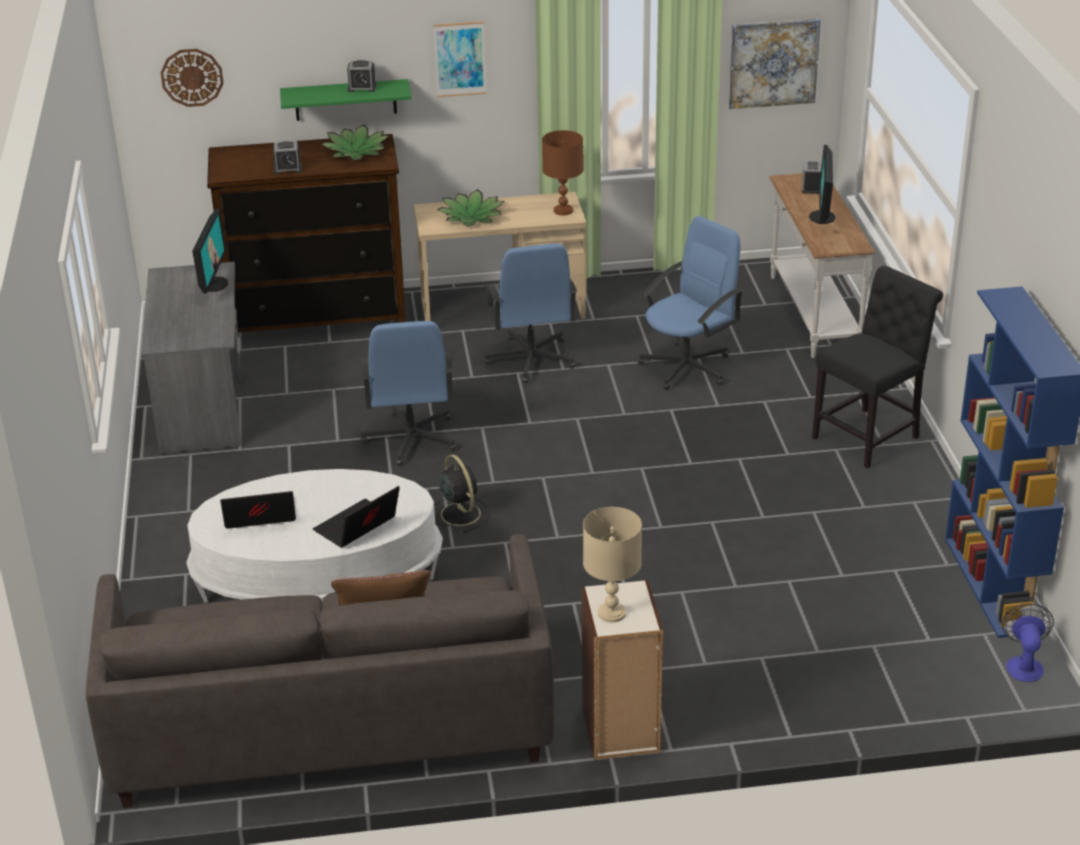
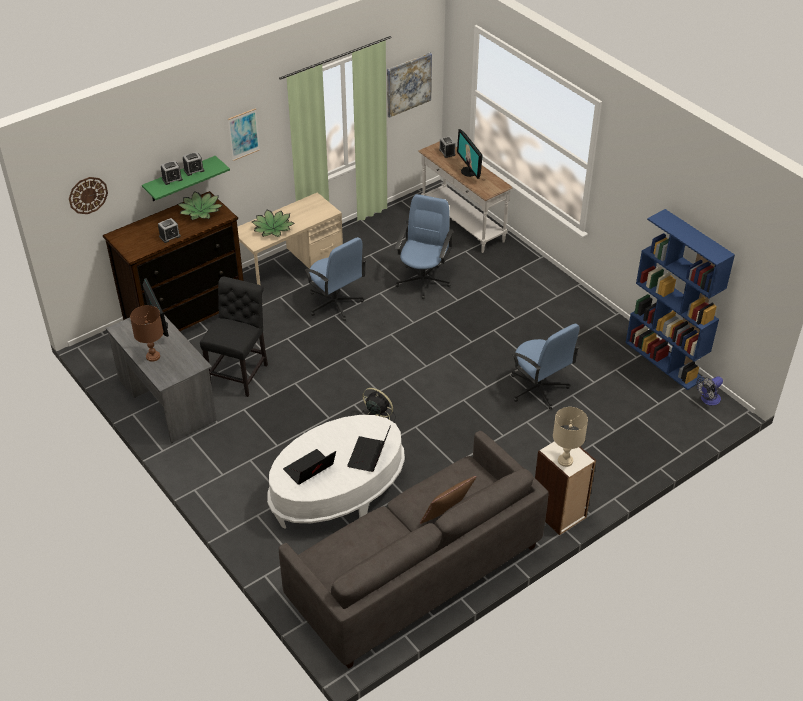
camera: 30 degrees left, 10 degrees up
(324, 90) = (172, 179): none -> alarm clock
(410, 439) = (311, 380): blue office chair -> blue office chair (538, 389)
(563, 211) = (322, 208): brown table lamp -> brown table lamp (153, 356)
(870, 436) = (547, 293): black chair -> black chair (240, 373)
(1023, 664) = (708, 400): fan -> fan turned 105 degrees counterclockwise

